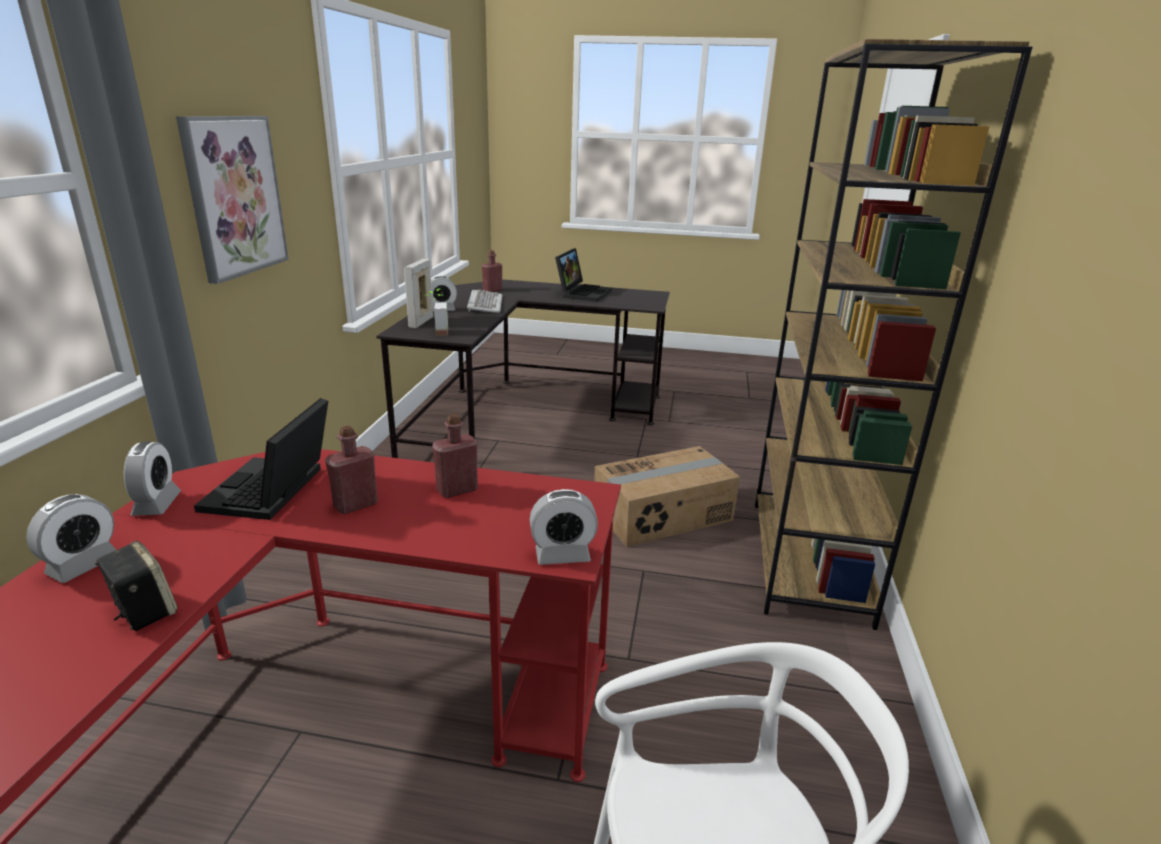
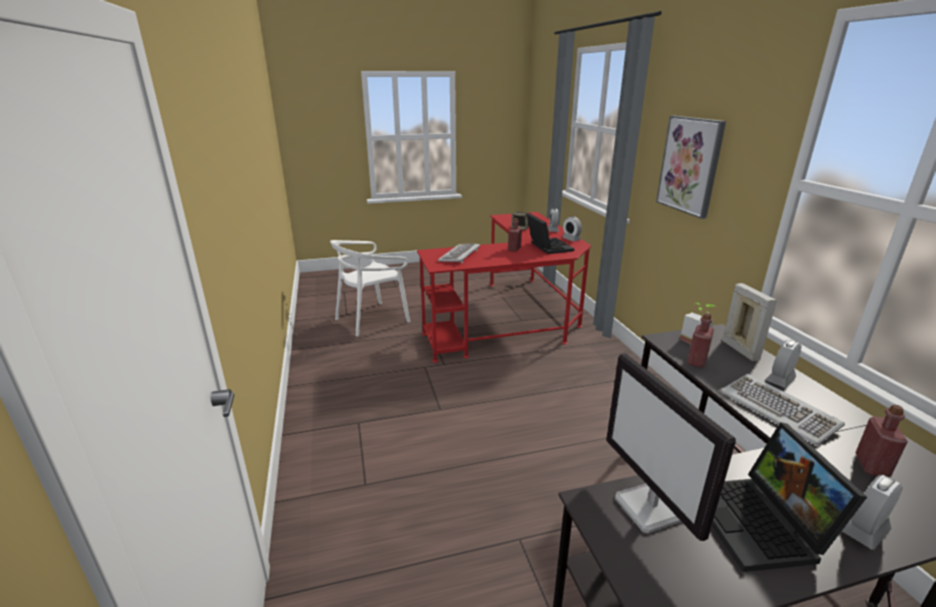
camera: 155 degrees right, 0 degrees up
(457, 490) = (489, 258): red bottle -> red bottle (697, 361)
(506, 519) = (460, 255): none -> keyboard
(562, 555) = (431, 252): alarm clock -> alarm clock (864, 530)
(625, 302) = (650, 508): none -> monitor
(663, 515) = (448, 459): cardboard box -> none
(809, 560) = (326, 454): brown bookcase -> none

